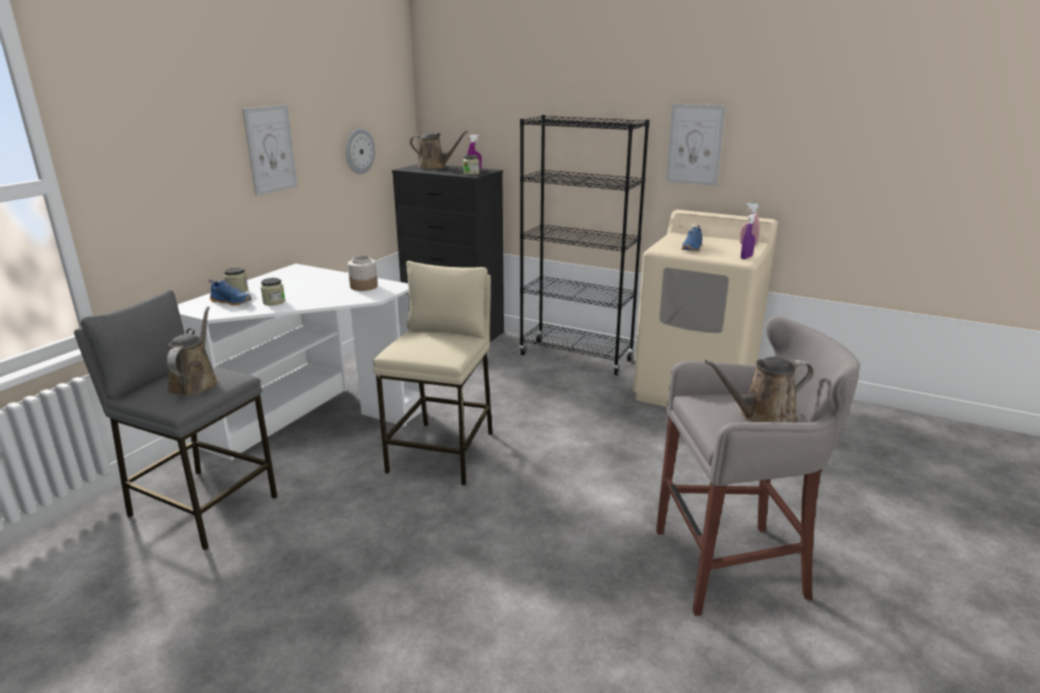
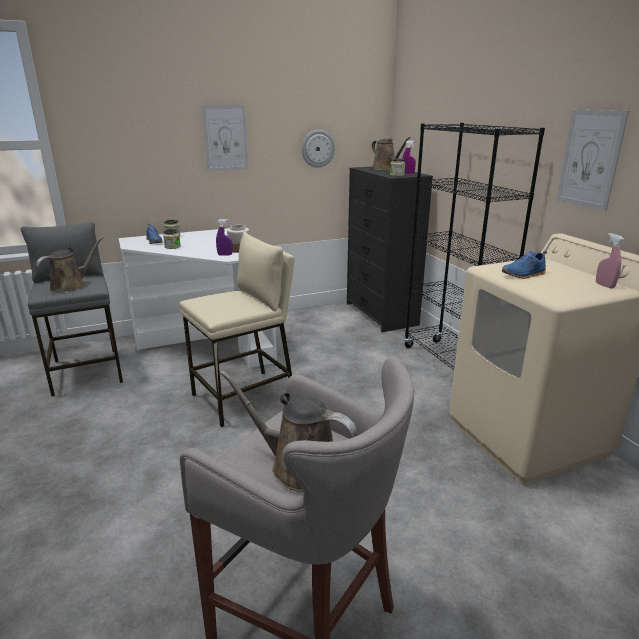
camera: 40 degrees right, 0 degrees up
(746, 257) = (566, 297): purple spray bottle -> purple spray bottle (225, 255)

